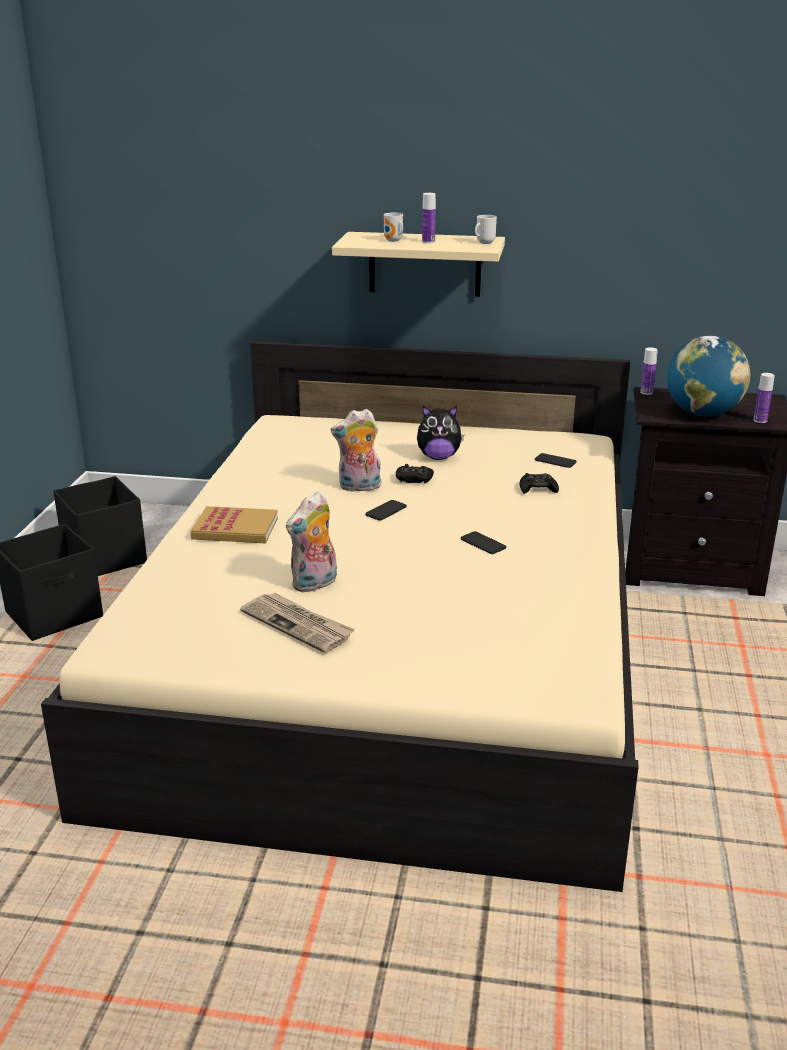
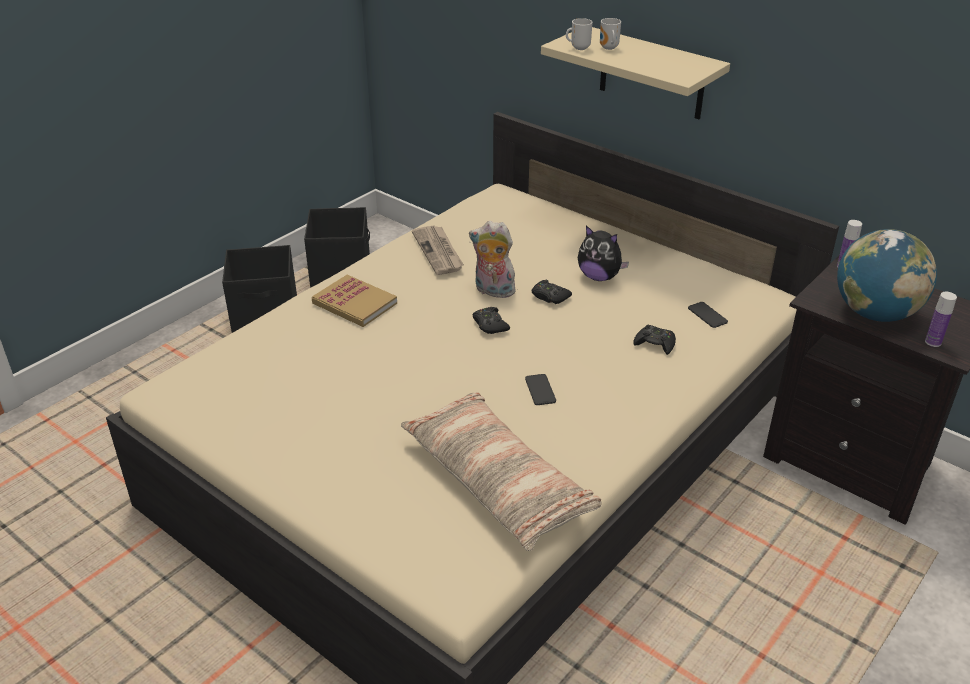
camera: 30 degrees right, 10 degrees up
(298, 624) = (307, 421): newspaper -> newspaper (439, 252)
(315, 584) = (359, 384): plush toy -> none
(386, 511) = (490, 325): phone -> black game controller
(428, 242) = (640, 56): bottle -> none
(484, 243) = (693, 69): mug -> mug (578, 48)
(524, 613) = (498, 481): none -> pillow

